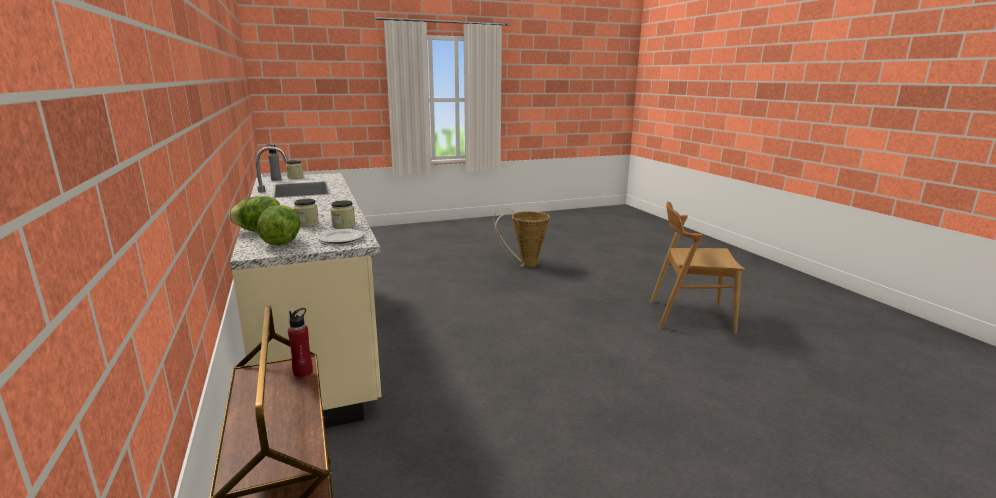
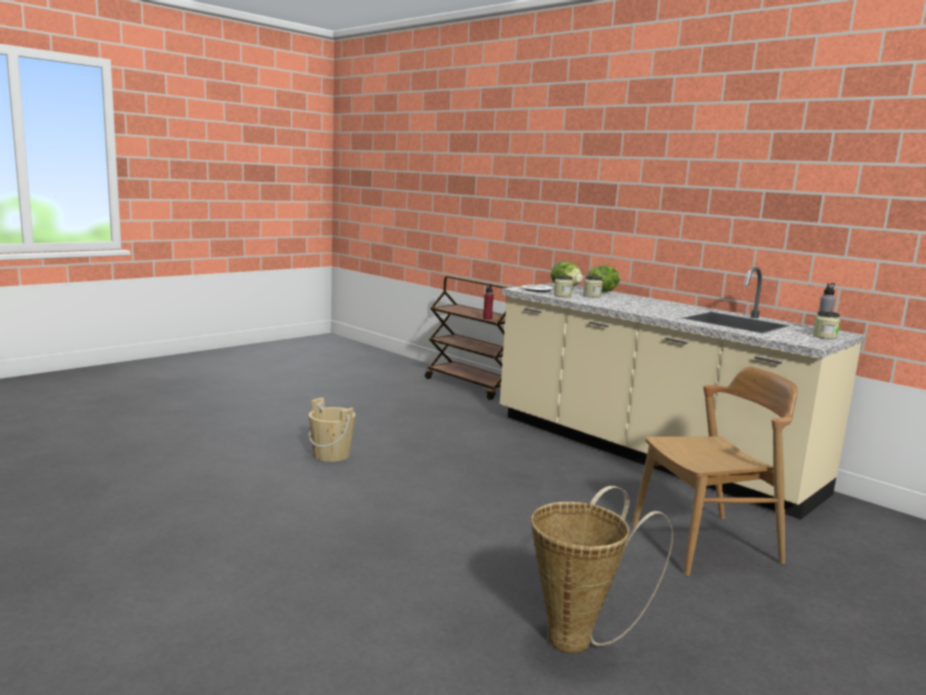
camera: 155 degrees right, 5 degrees down
(613, 385) = (331, 455): none -> beige bucket
(690, 316) = (213, 551): brown chair -> brown chair (706, 544)

